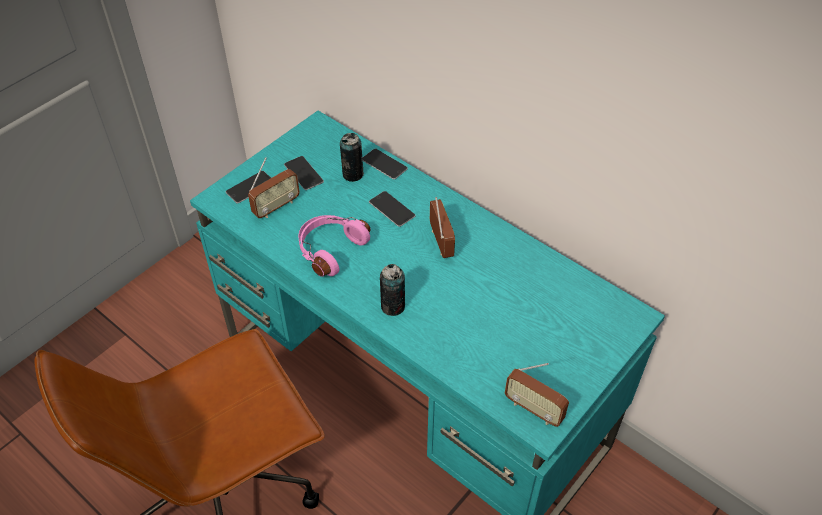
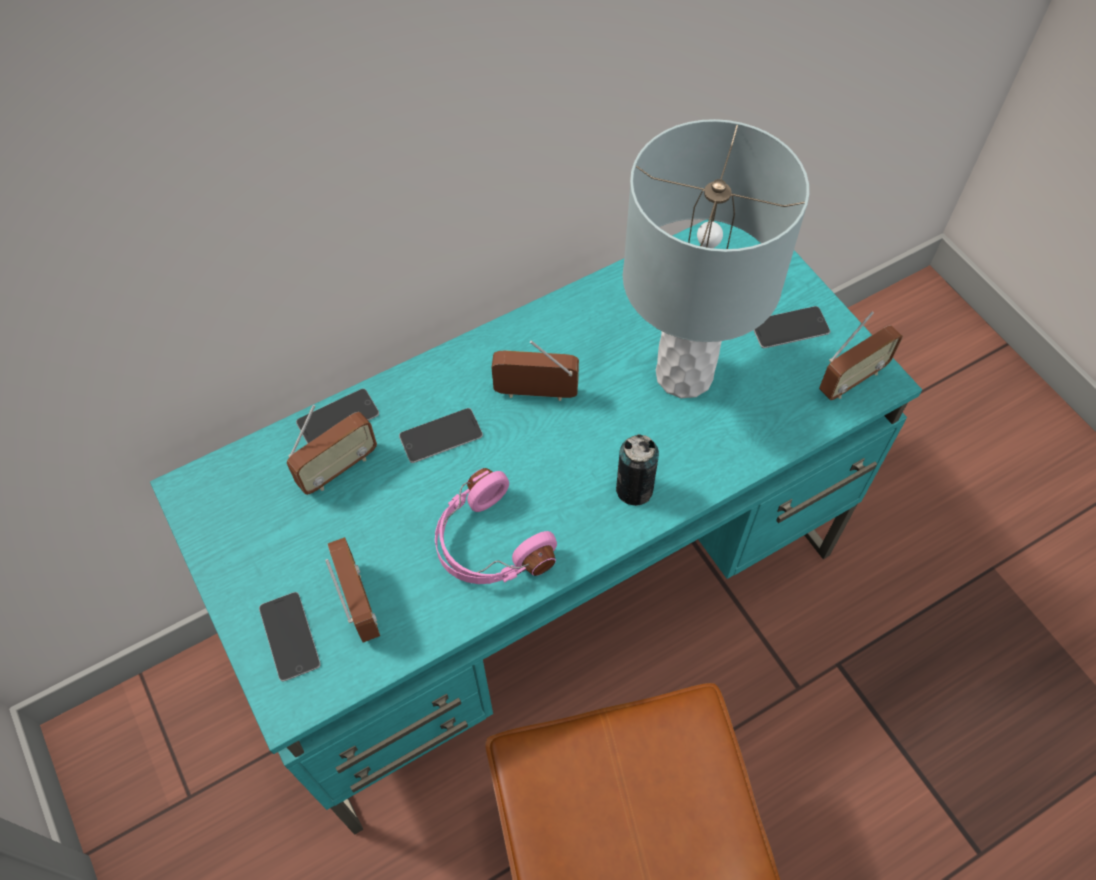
camera: 70 degrees left, 10 degrees up
(303, 173) = (298, 541): phone -> phone (790, 327)
(352, 174) = (338, 469): can -> radio
(491, 312) = (684, 373): none -> grey table lamp

